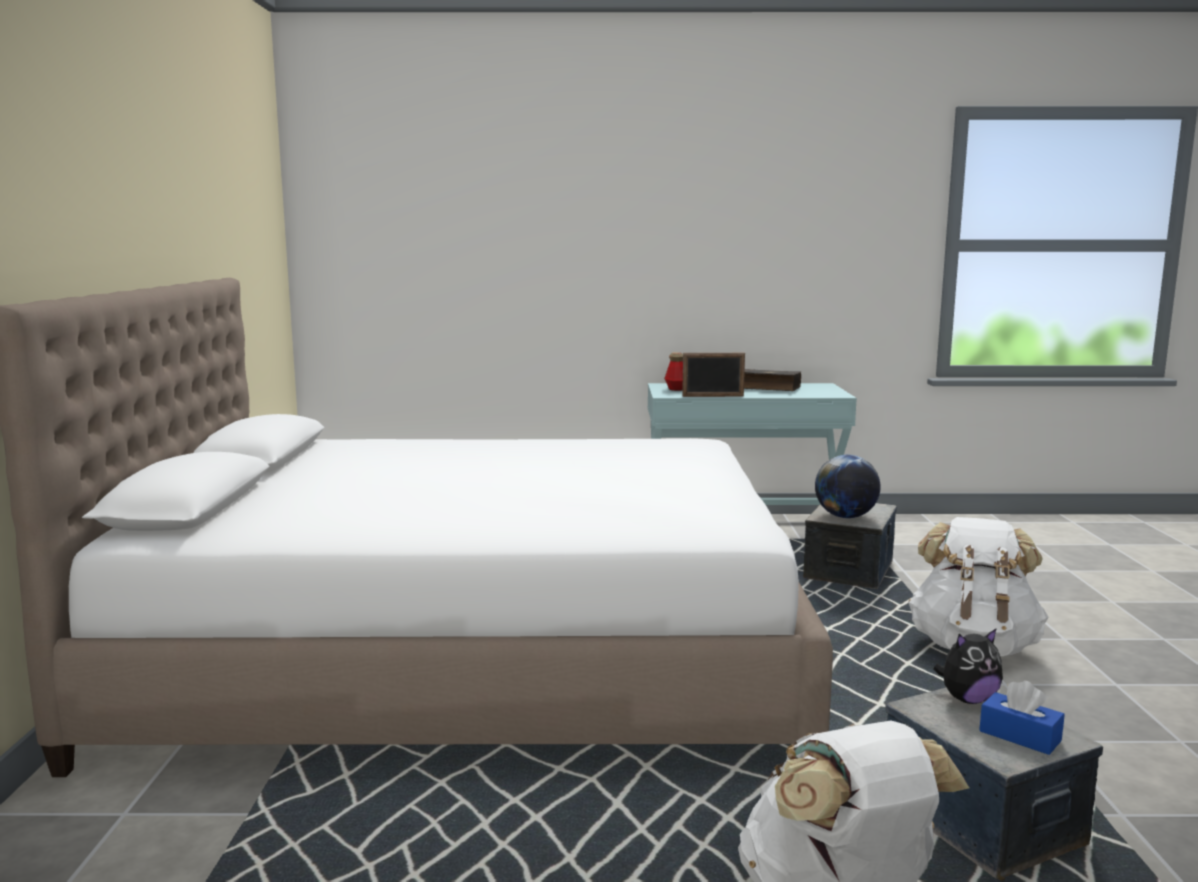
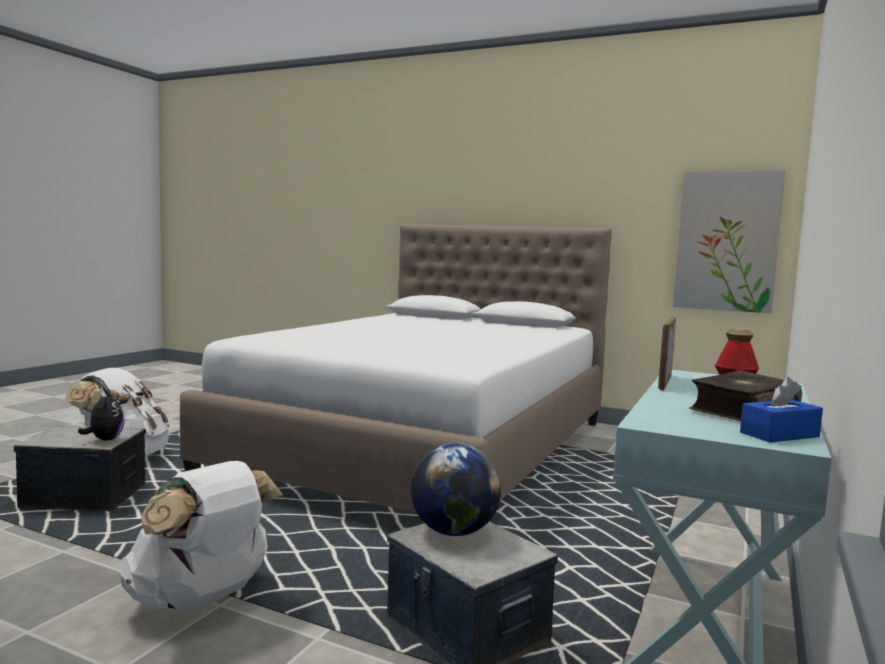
camera: 115 degrees right, 5 degrees down
(265, 284) = (727, 241): none -> picture
(967, 699) = (105, 440): plush toy -> plush toy turned 150 degrees clockwise
(1020, 736) = (62, 435): blue tissue box -> blue tissue box (779, 434)

